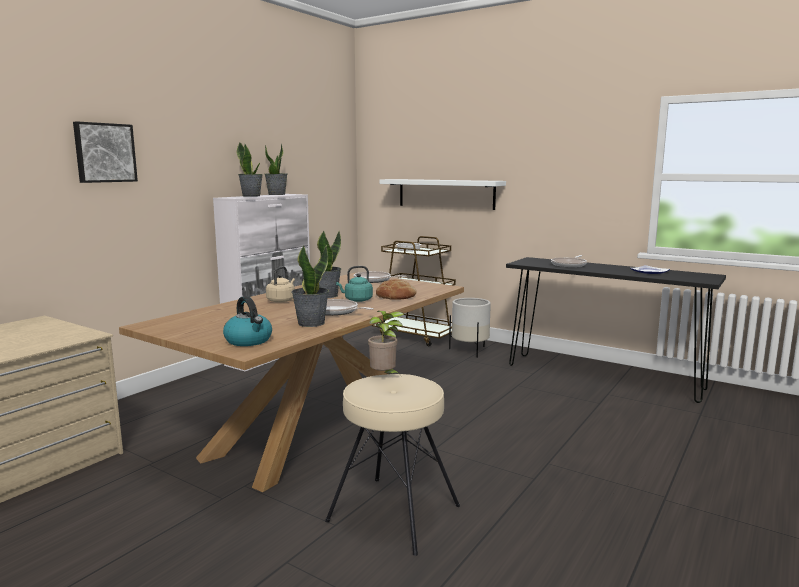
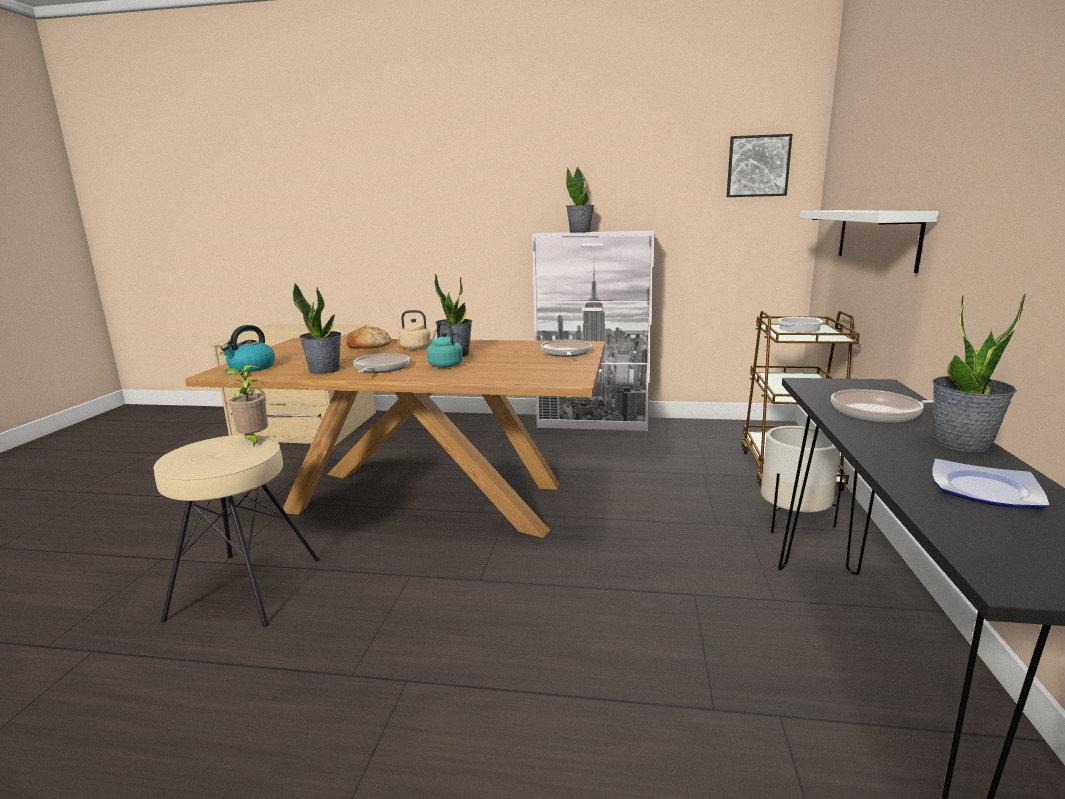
camera: 65 degrees right, 5 degrees up
(104, 153) = (425, 187): picture -> picture (757, 166)
(277, 194) = (622, 231): potted plant -> potted plant (961, 443)
(396, 296) = (484, 373): bread -> bread (369, 345)

